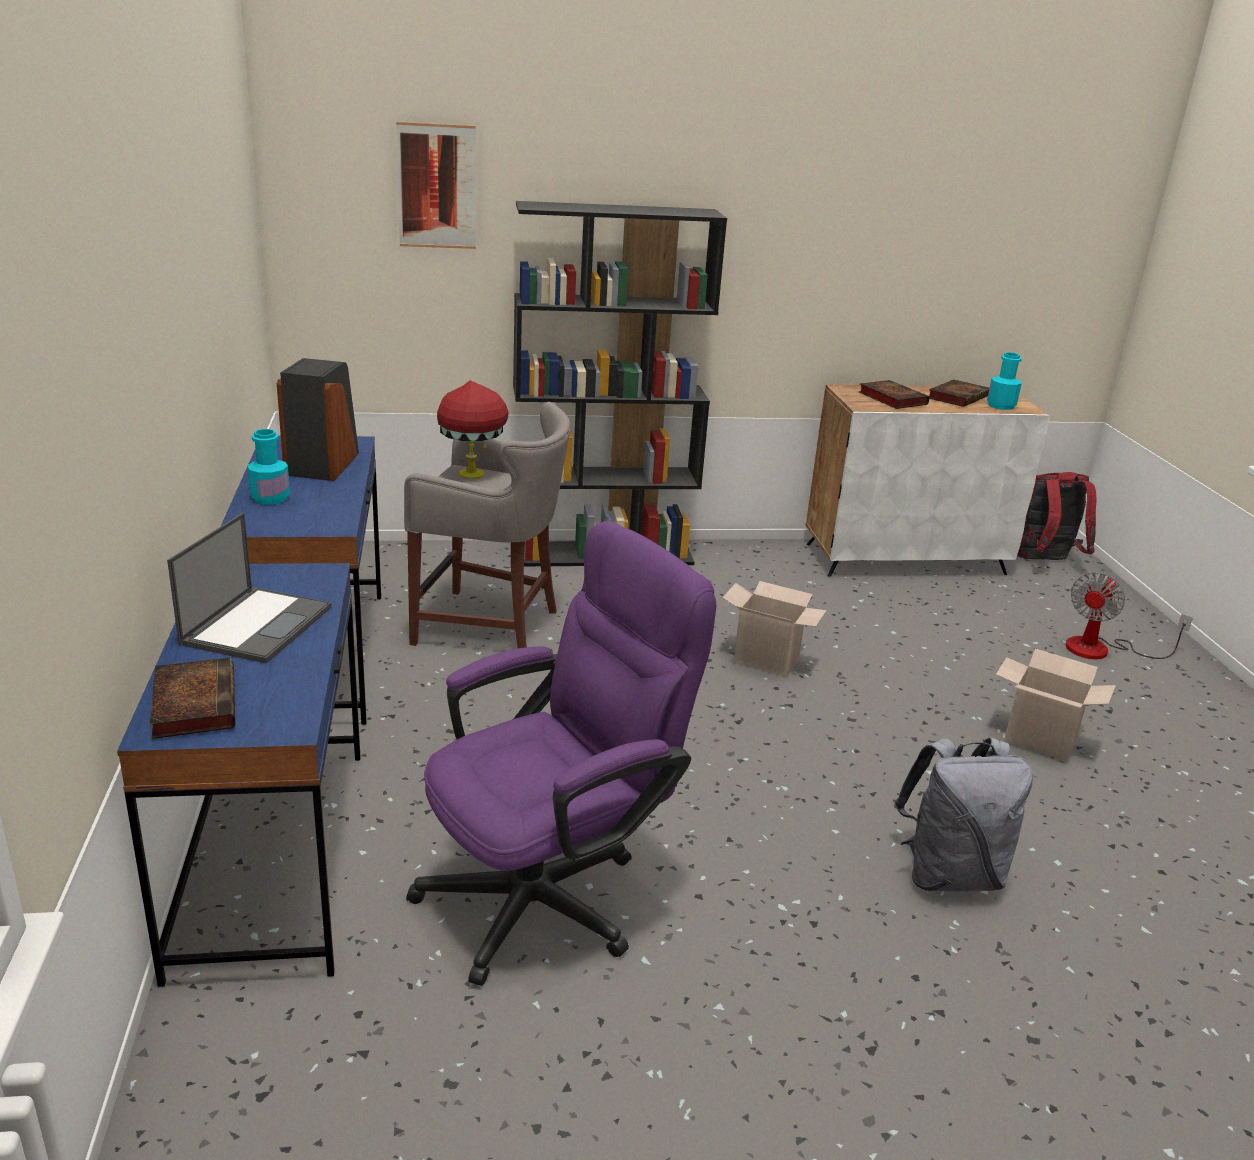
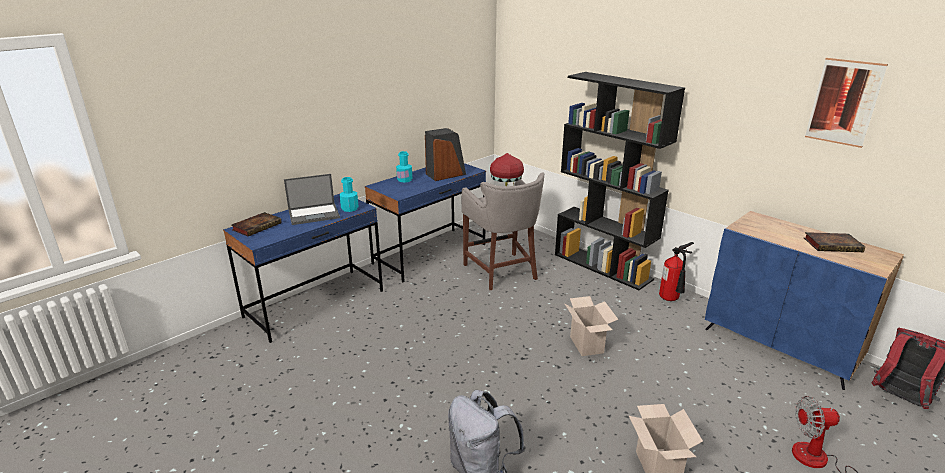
camera: 55 degrees right, 0 degrees up
(437, 186) = (557, 61): picture -> picture (844, 102)
(551, 893) = (351, 364): purple office chair -> none
(743, 559) = (671, 299): none -> fire extinguisher
(890, 398) = (774, 230): book -> none
(906, 559) = (780, 346): white cabinet -> blue cabinet
(1001, 406) = (856, 260): turquoise bottle -> turquoise bottle (350, 208)

